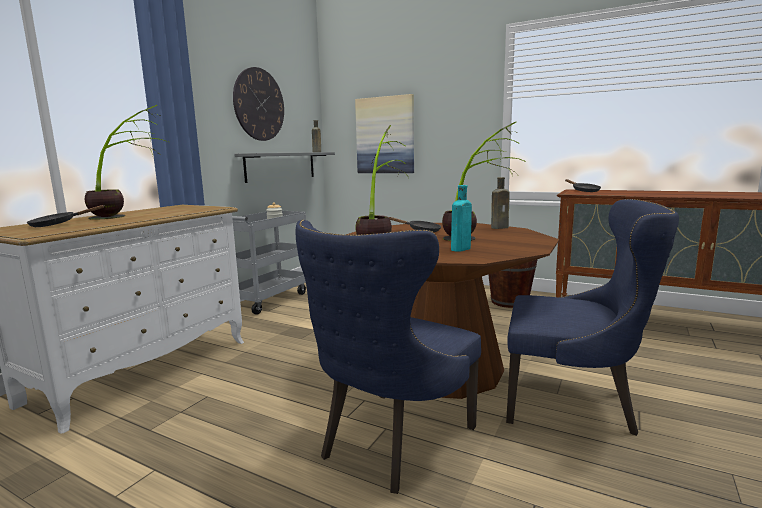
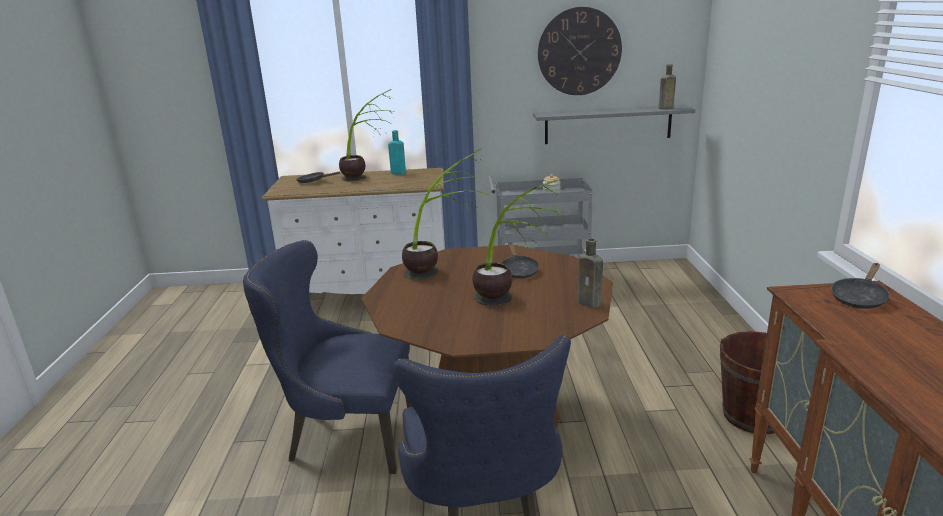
camera: 60 degrees right, 10 degrees up
(385, 135) = (747, 98): picture -> none
(460, 249) = (433, 310): turquoise bottle -> turquoise bottle (397, 173)

